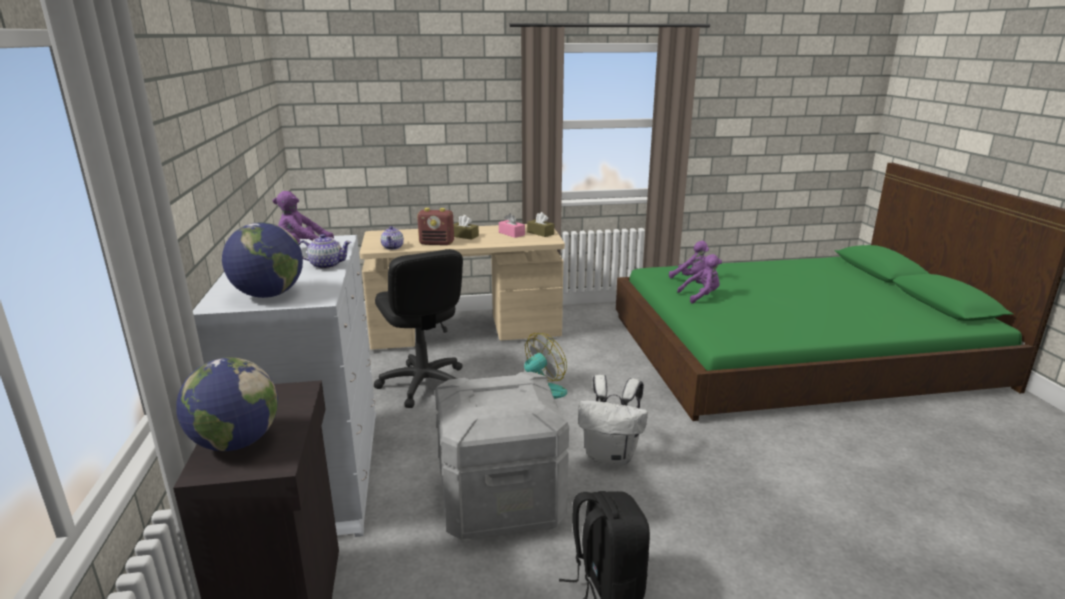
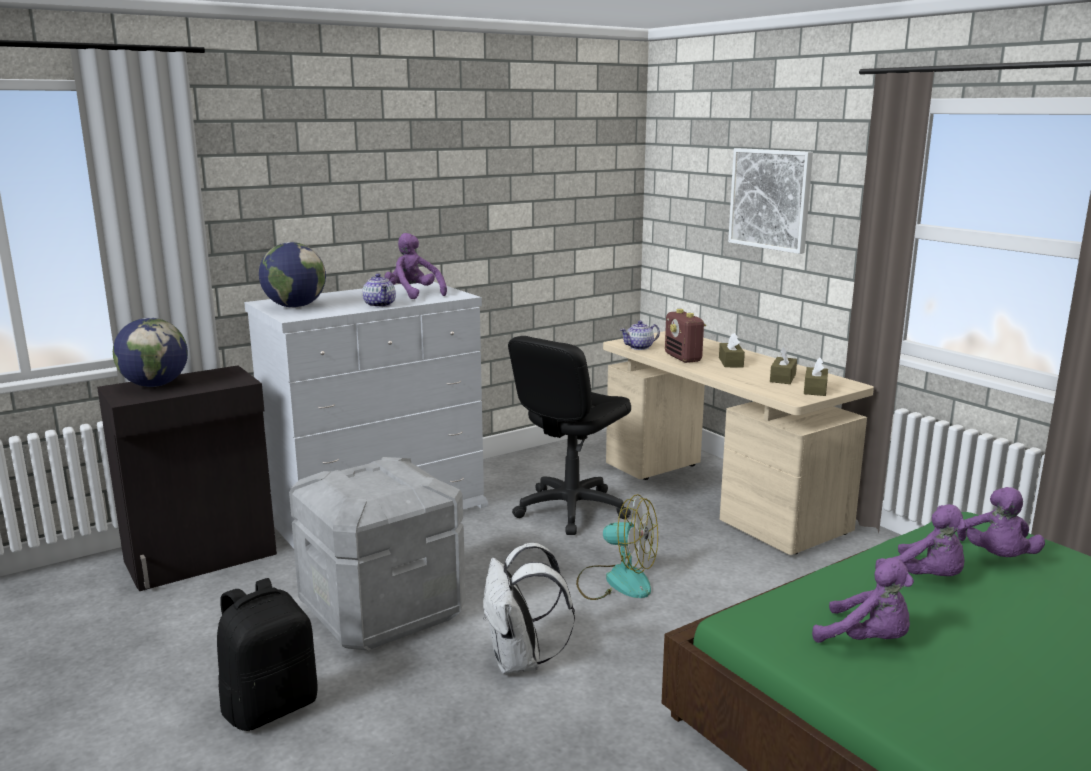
camera: 65 degrees right, 5 degrees down
(431, 117) = (770, 199): none -> picture
(511, 234) = (783, 378): pink tissue box -> brown tissue box
(752, 324) = (867, 640): none -> purple plush toy

